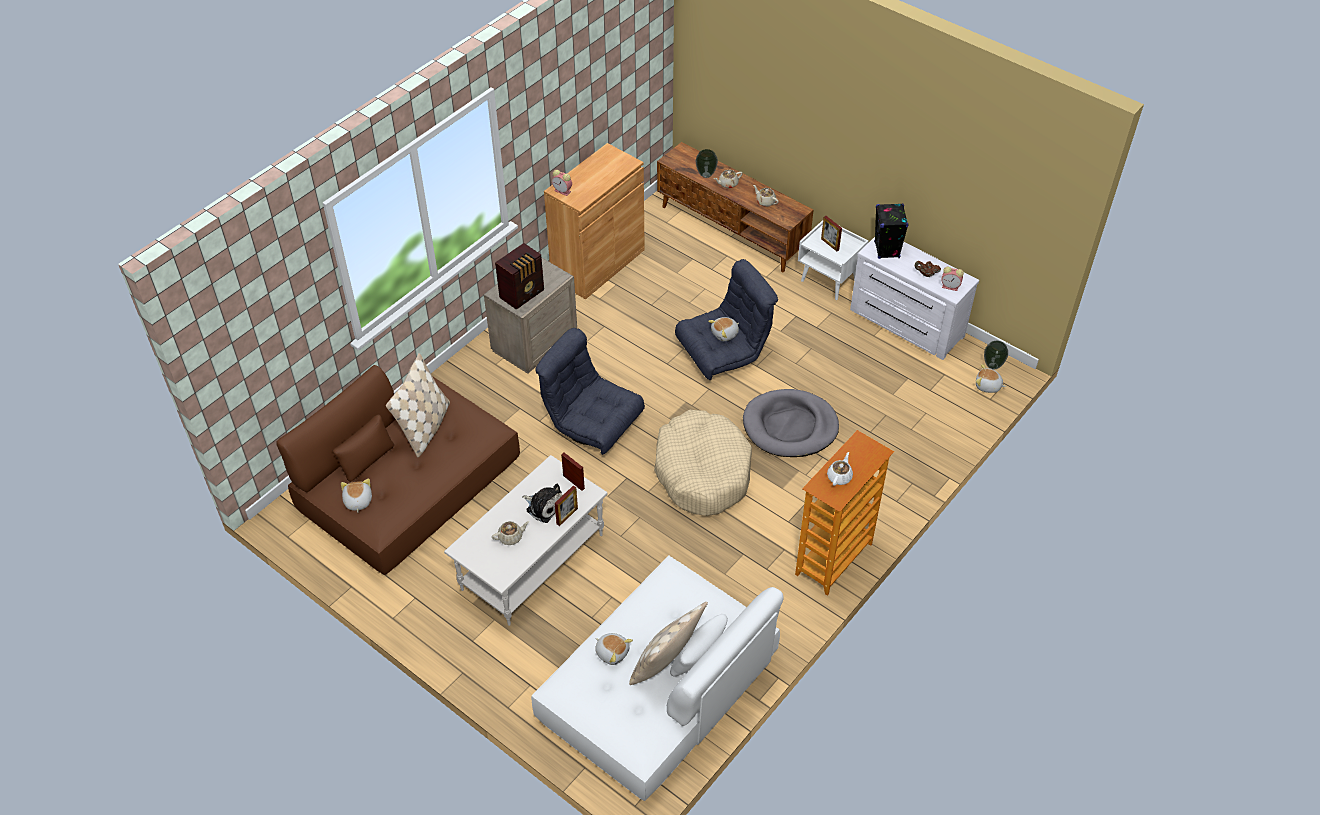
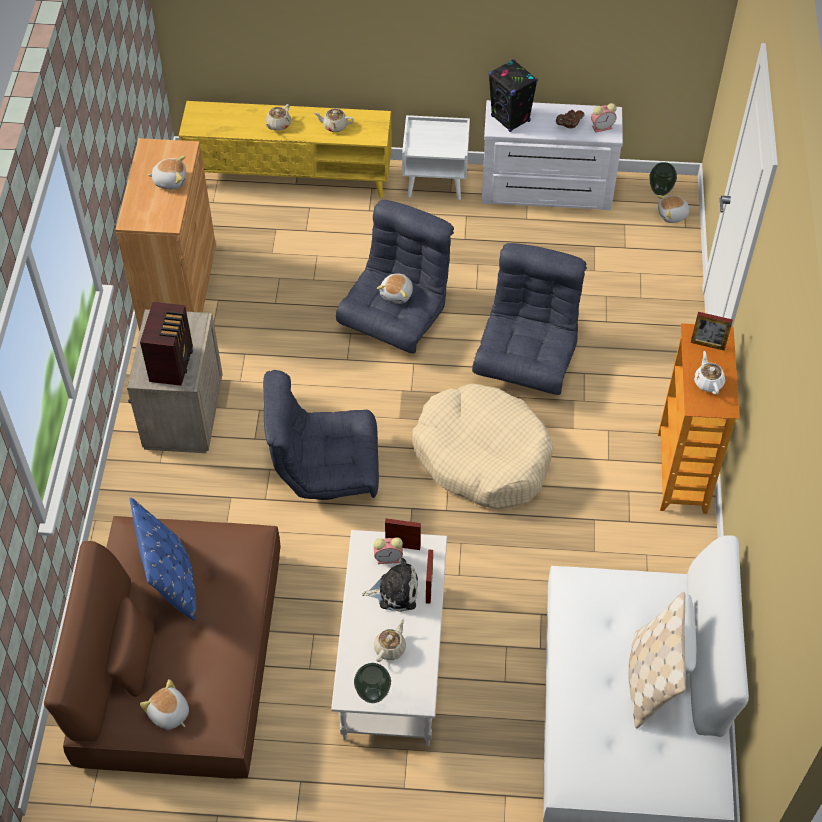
camera: 35 degrees left, 5 degrees up
(425, 428) = (171, 581): beige pillow -> blue pillow
(563, 191) = (138, 219): alarm clock -> alarm clock (389, 558)
(612, 652) = (589, 705): plush toy -> plush toy (170, 180)
(706, 175) = (246, 126): vase -> vase (373, 694)
(732, 230) = (291, 176): brown tv stand -> yellow tv stand
(790, 426) = (527, 358): grey dog bed -> grey armchair
(830, 244) = (434, 141): picture frame -> picture frame (707, 344)

